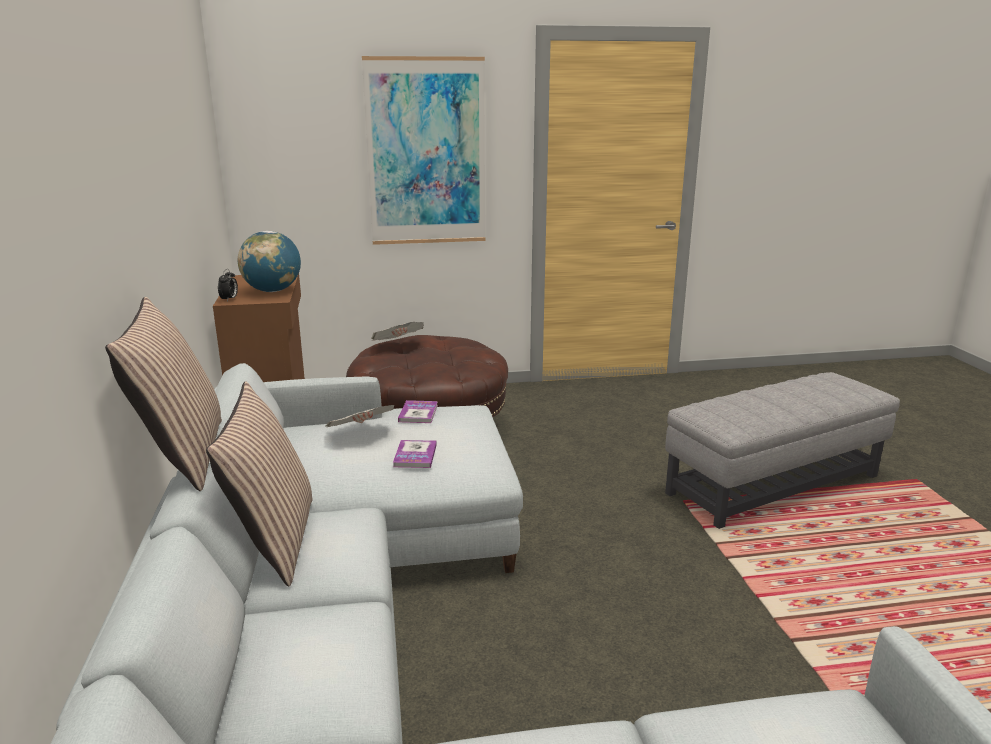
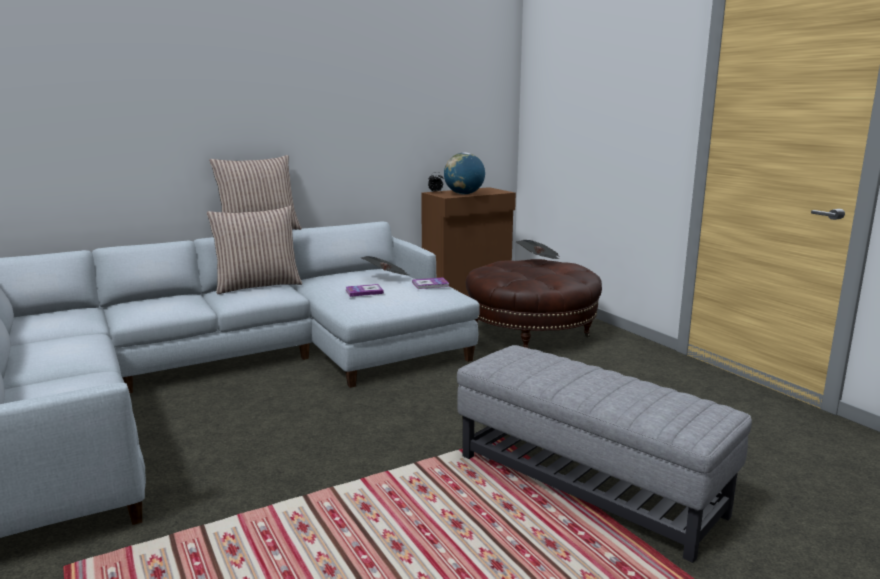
camera: 70 degrees right, 5 degrees down
(426, 153) = (621, 110): picture -> none

